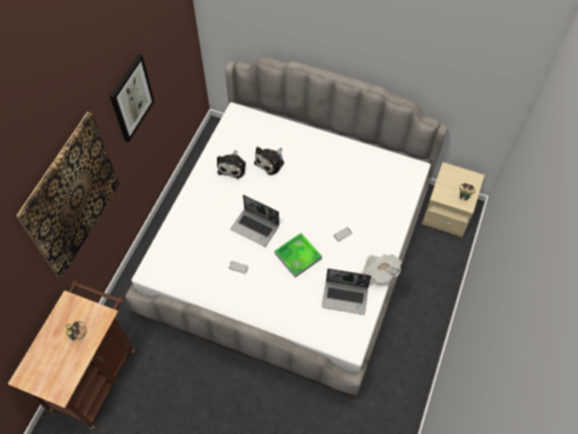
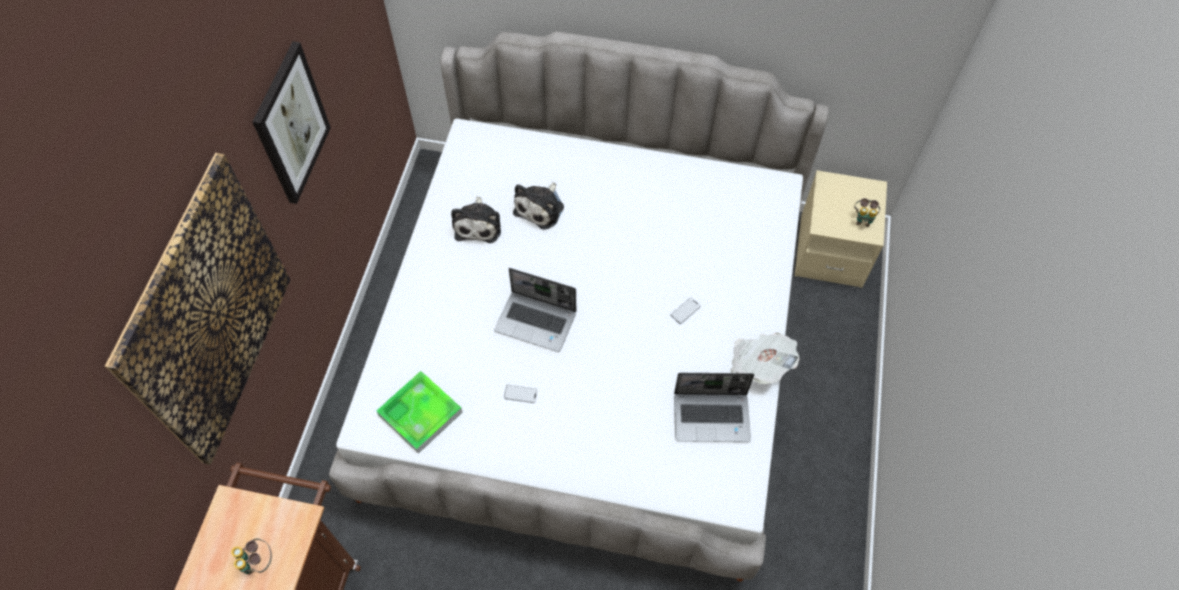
camera: 10 degrees left, 0 degrees up
(298, 256) = (618, 359): tray -> tray (420, 413)

